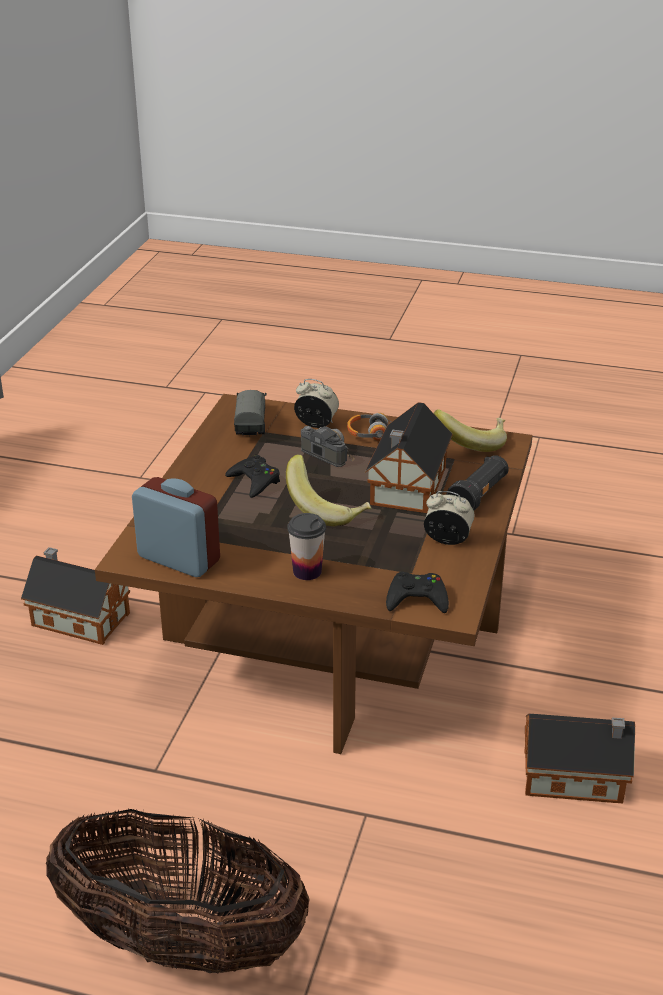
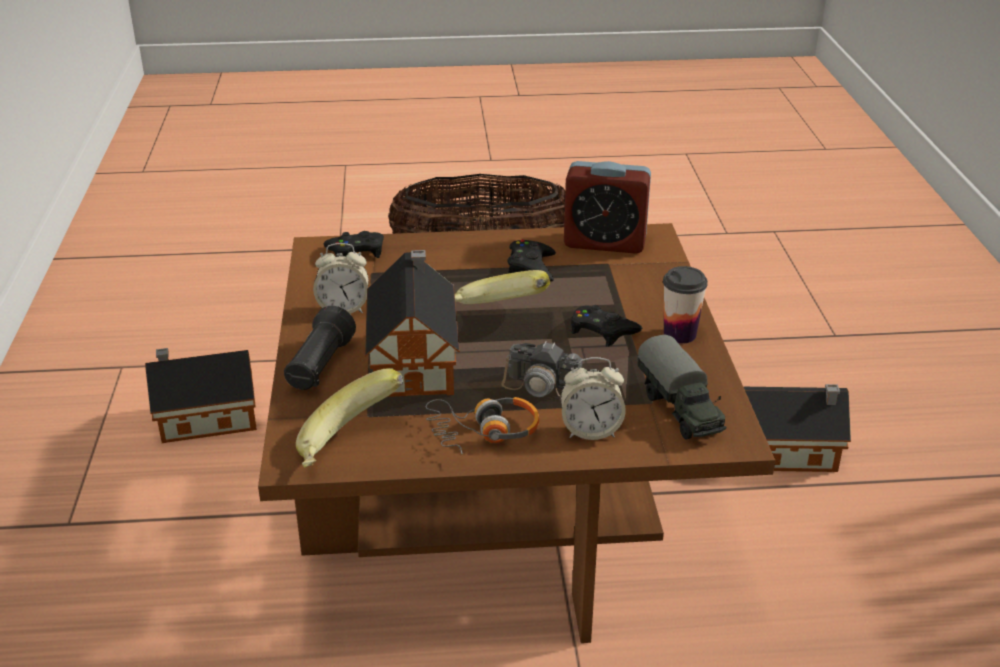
camera: 160 degrees right, 0 degrees up
(265, 547) = (531, 267): none -> black game controller
(307, 571) = (474, 254): cup -> cup (679, 334)

